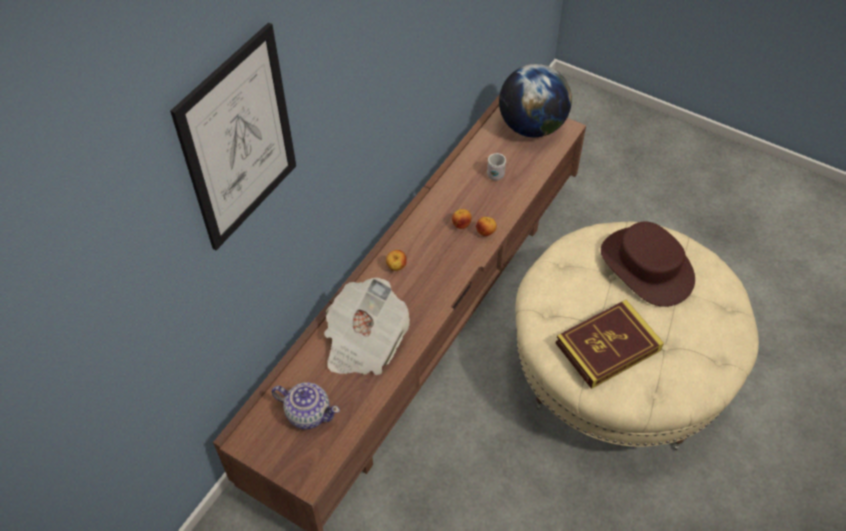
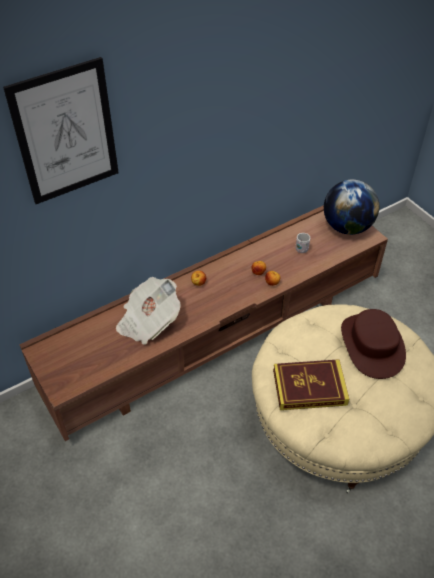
camera: 25 degrees right, 5 degrees down
(308, 413) = (86, 350): teapot -> none

